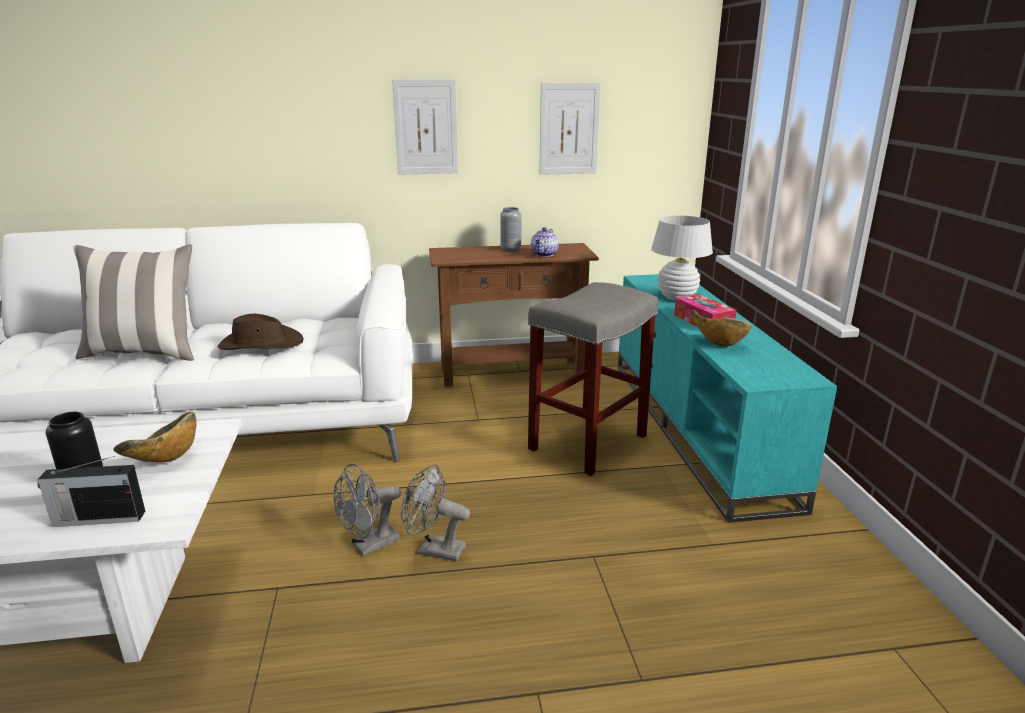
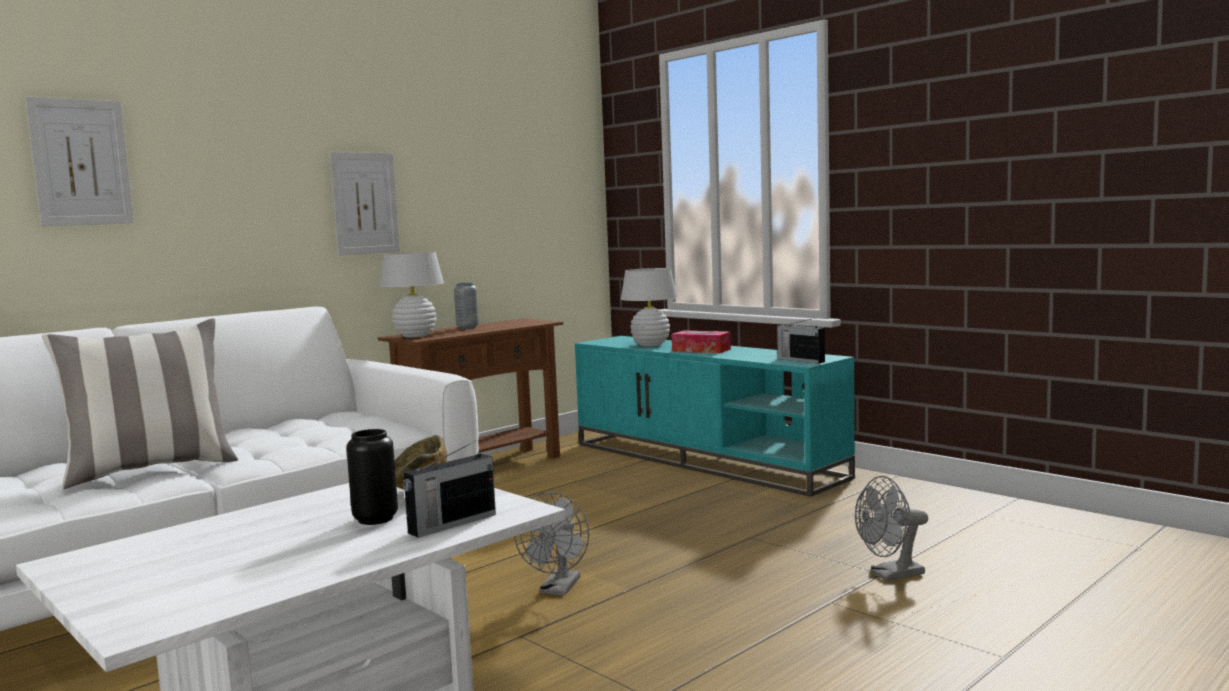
camera: 35 degrees left, 15 degrees down
(261, 344) = (294, 437): brown hat -> none
(434, 549) = (621, 573): grey fan -> grey fan (890, 575)
(451, 254) = (415, 336): none -> white table lamp
(544, 254) = (510, 325): teapot -> none
(569, 129) = (497, 203): picture -> picture (81, 162)
(588, 441) = (634, 487): grey stool -> none
(718, 344) = (738, 356): bowl -> none
(763, 374) = (800, 360): none -> radio

